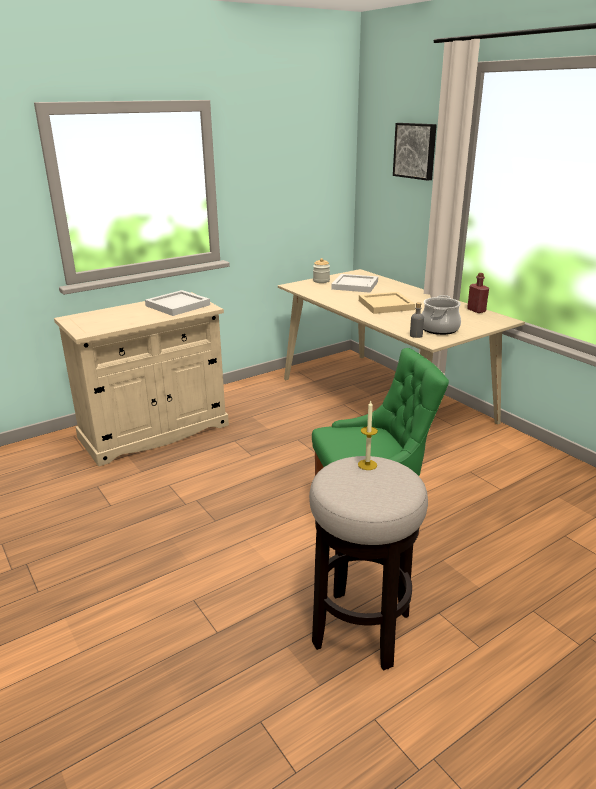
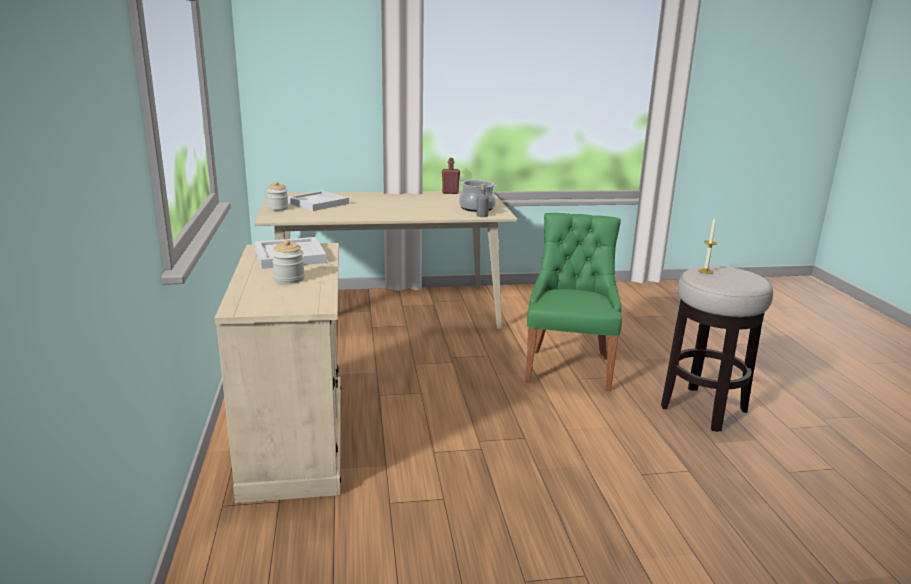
camera: 65 degrees left, 5 degrees down
(130, 315) = (289, 279): none -> jar
(386, 305) = (393, 207): beige tray -> none
(415, 151) = (338, 53): picture -> none

